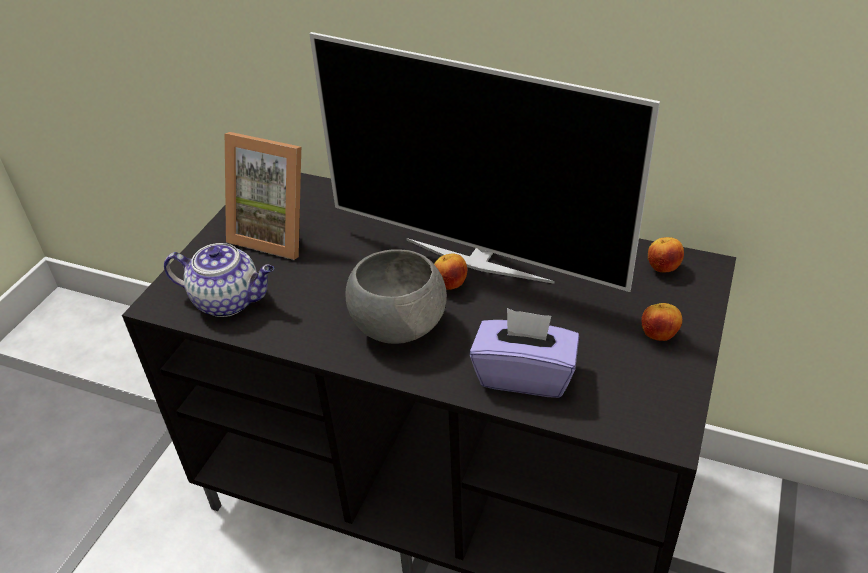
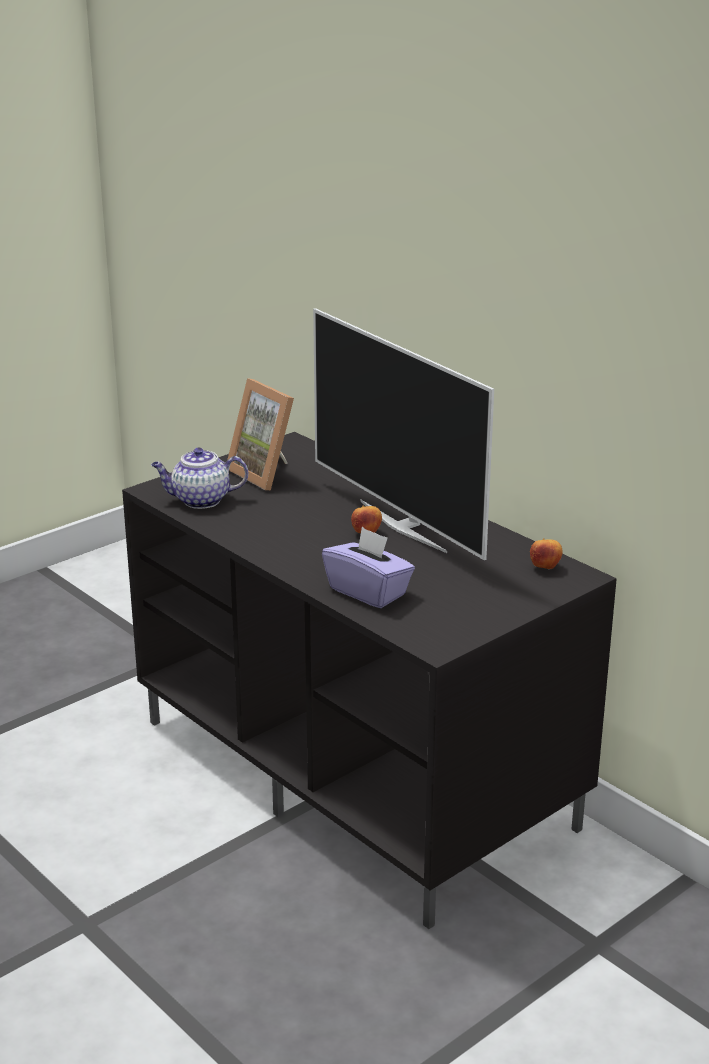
camera: 25 degrees right, 15 degrees down
(229, 300) = (200, 500): teapot -> teapot turned 135 degrees clockwise
(398, 326) = (305, 544): grey bowl -> none
(658, 335) = (494, 600): apple -> none

